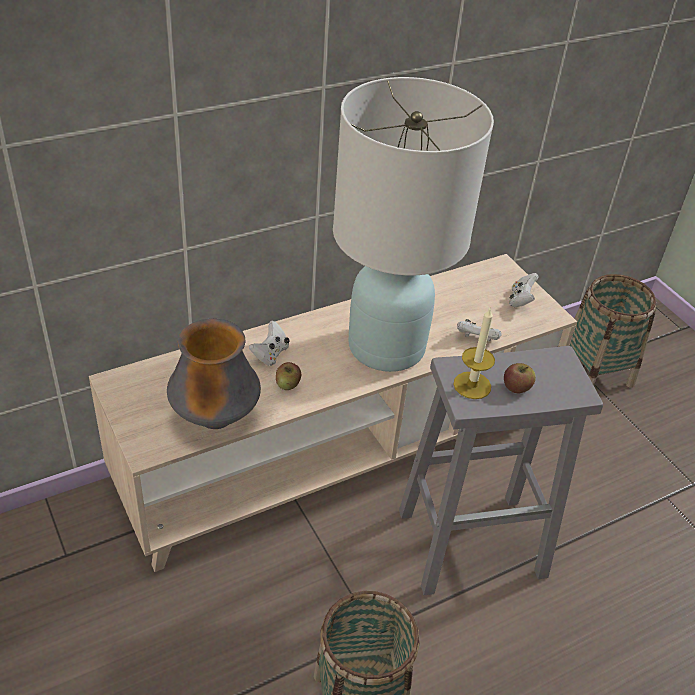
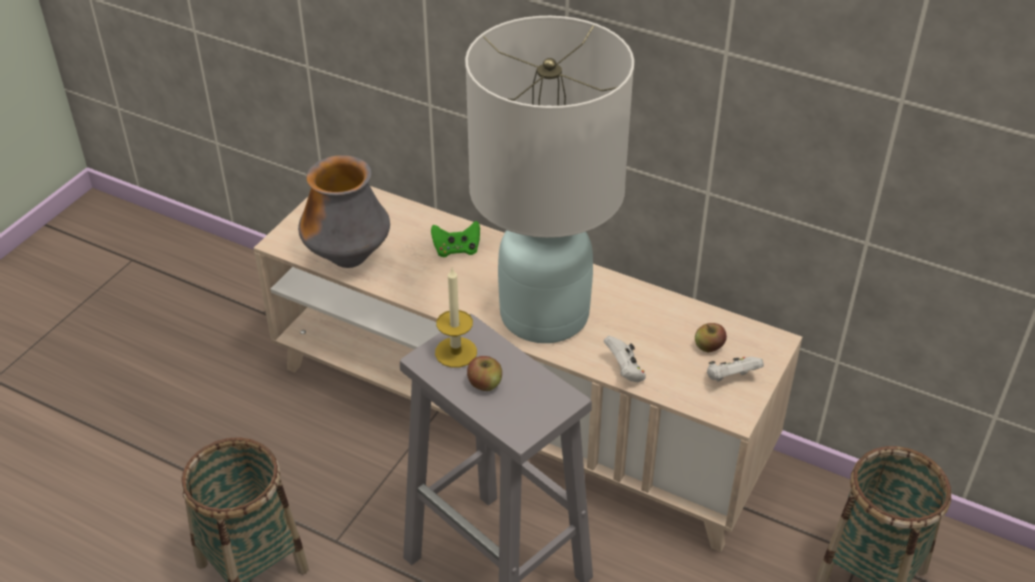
camera: 60 degrees right, 0 degrees up
(270, 354) = (456, 250): white game controller -> green game controller
(288, 384) = (429, 278): apple -> apple (709, 347)

